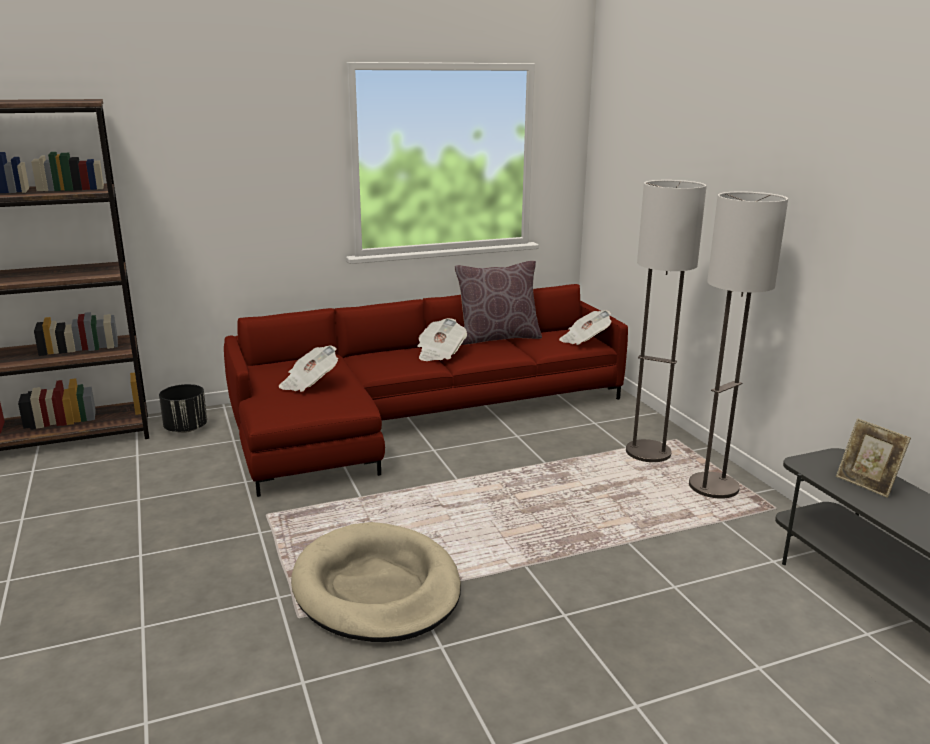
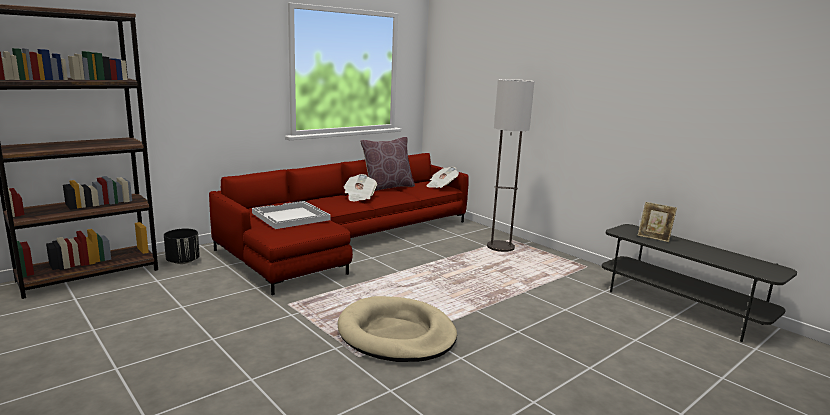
camera: 20 degrees left, 5 degrees down
(309, 384) = (290, 217): newspaper -> white tray
(713, 487) = (548, 260): floor lamp -> none

